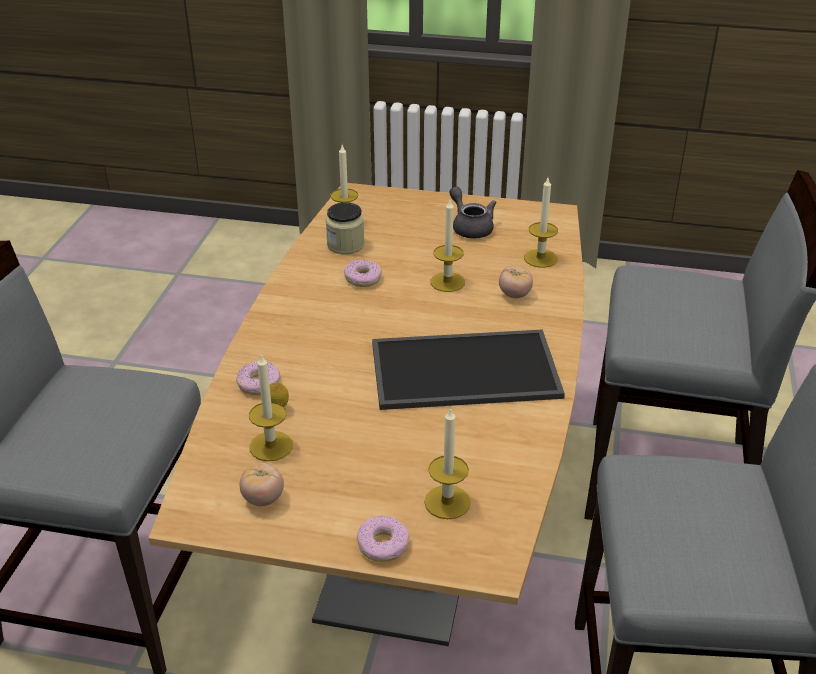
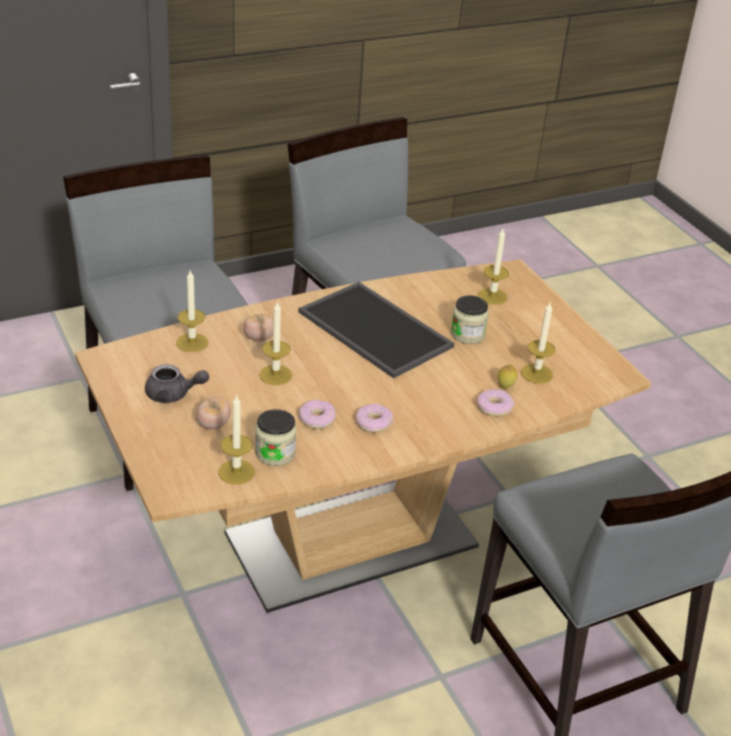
camera: 130 degrees left, 0 degrees up
(263, 498) = (574, 356): tomato -> tomato (213, 425)
(383, 544) = (546, 305): donut -> donut (373, 423)
(391, 433) = (467, 334): none -> jar
(470, 227) = (173, 395): grey teapot -> grey teapot turned 105 degrees counterclockwise

